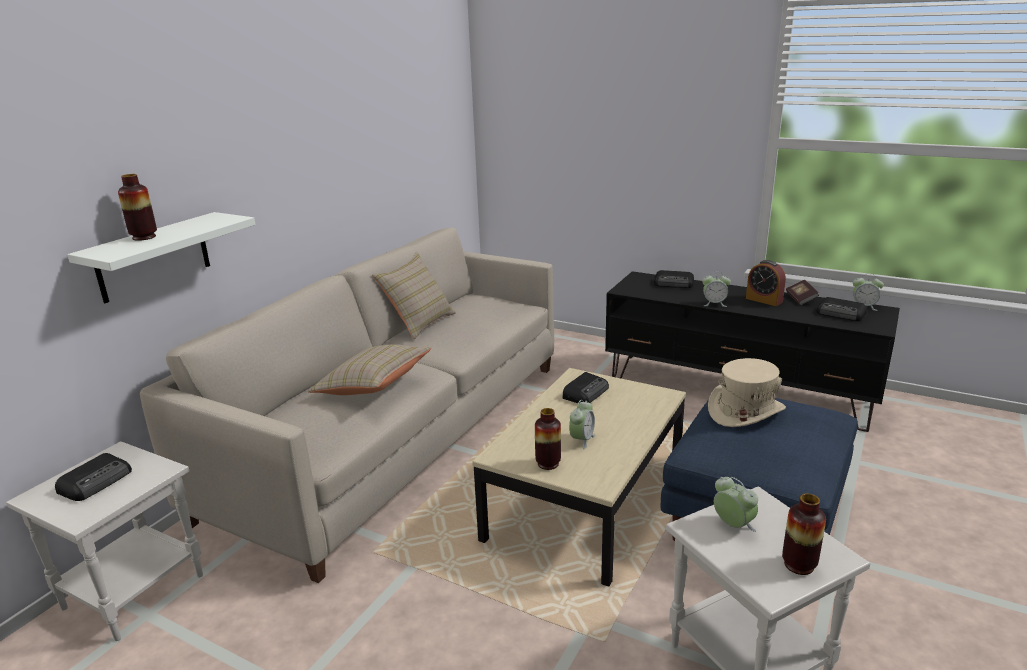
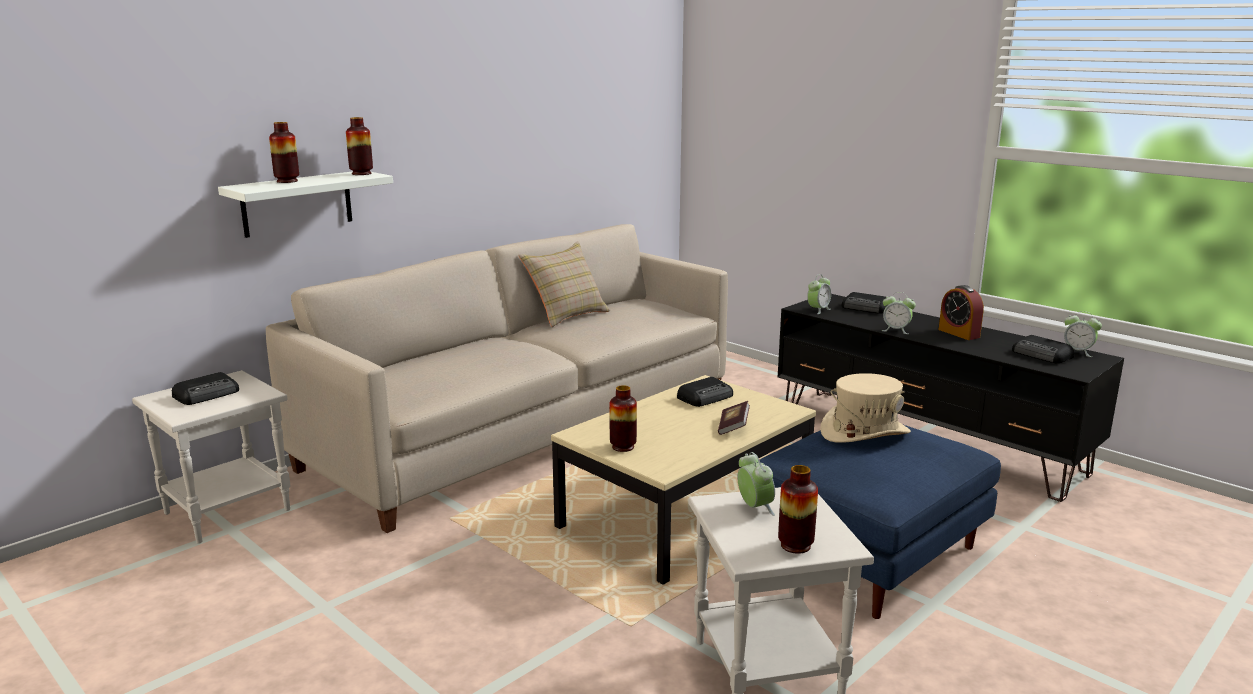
camera: 15 degrees right, 5 degrees down
(218, 218) = (361, 173): none -> vase
(373, 387) = (485, 359): beige pillow -> none
(582, 440) = (671, 434): alarm clock -> alarm clock (818, 310)
(801, 299) = (1005, 337): book -> book (733, 427)

